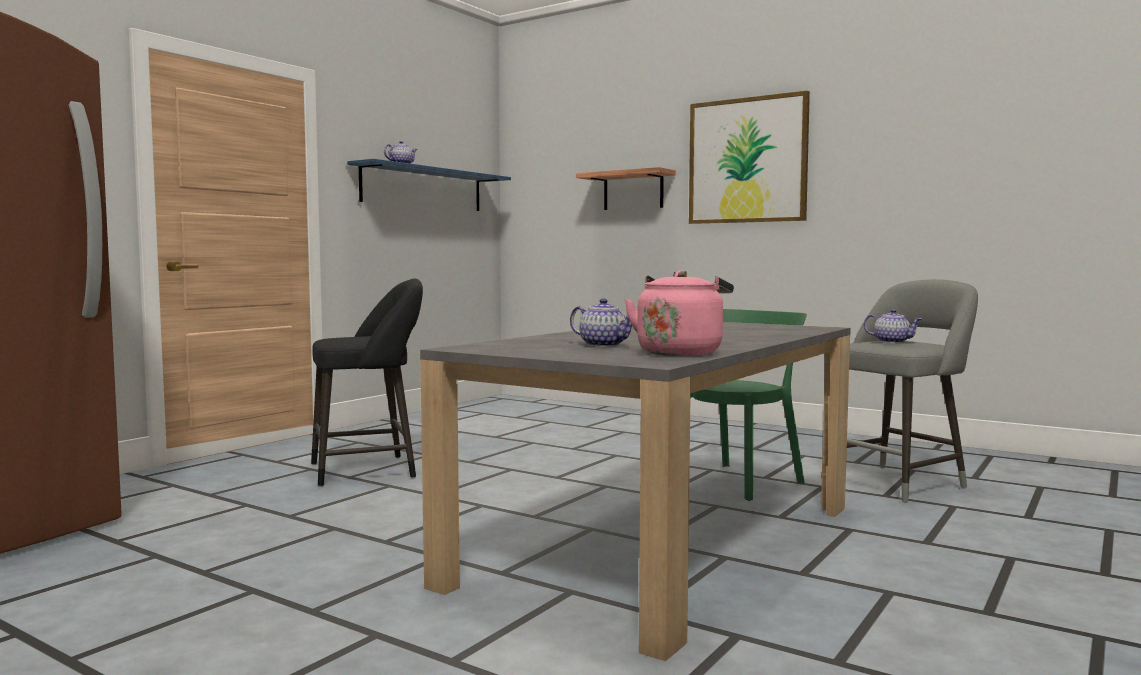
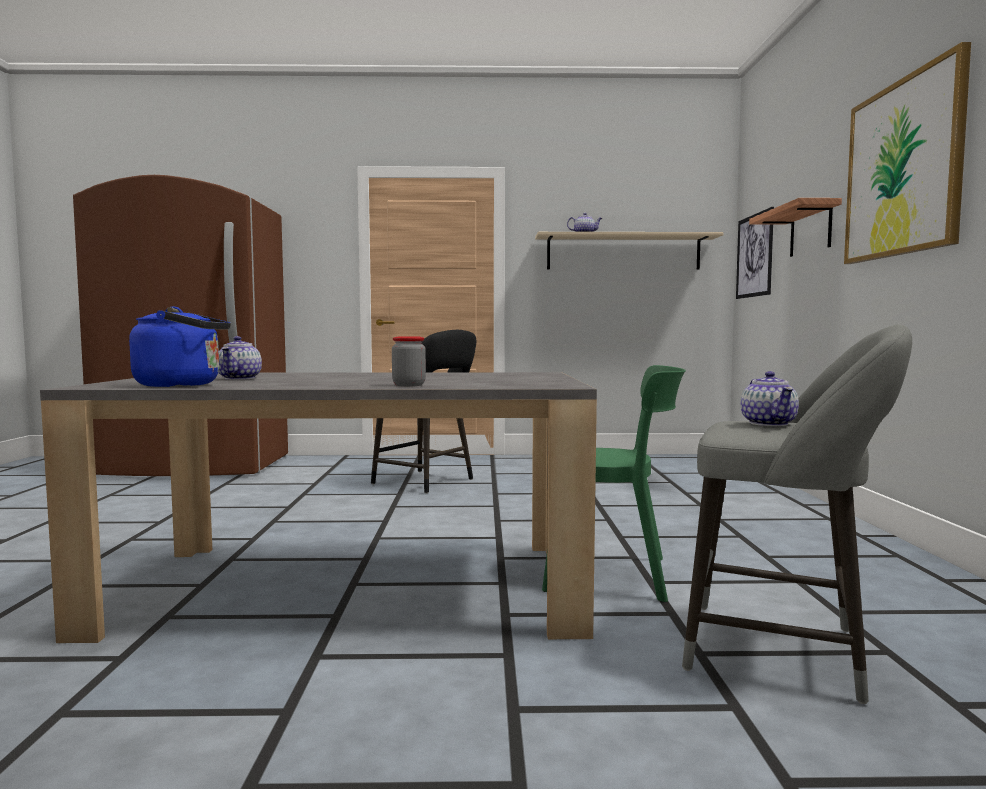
camera: 55 degrees right, 0 degrees up
(423, 188) = (623, 253): blue shelf -> beige shelf
(540, 203) = (754, 255): none -> picture
(680, 352) = (184, 385): pink kettle -> blue kettle
(771, 335) = (409, 385): none -> jar

